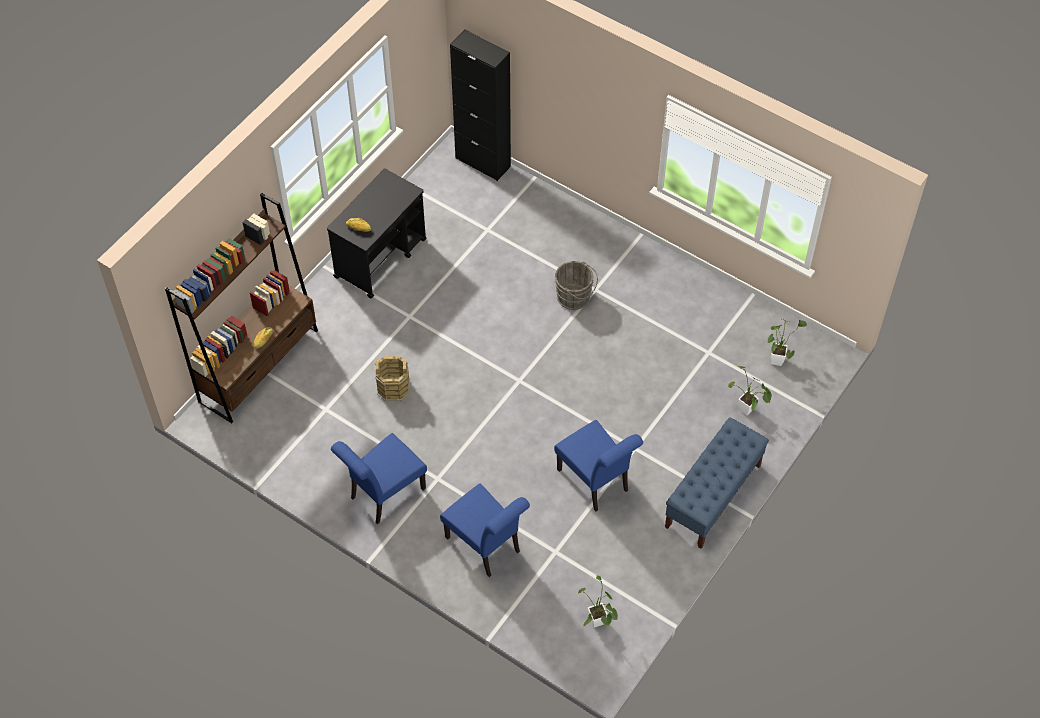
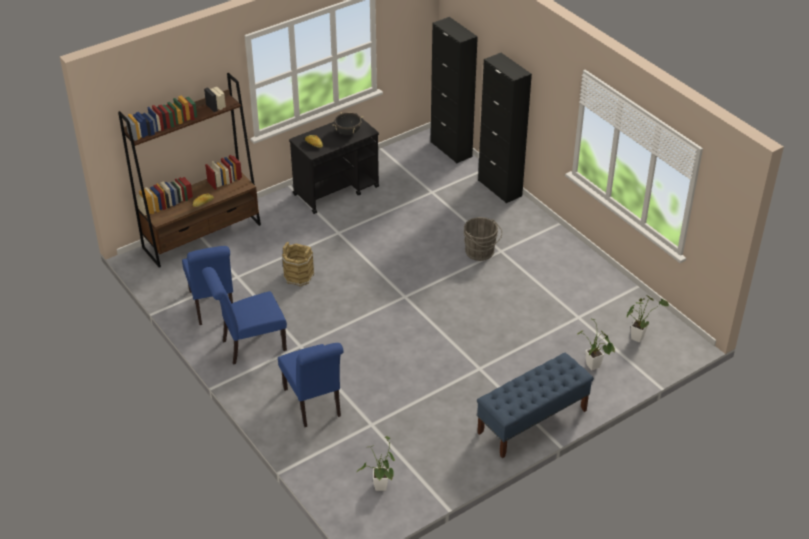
camera: 20 degrees right, 15 degrees down
(389, 199) = (348, 132): none -> black cooking pot
(559, 203) = (499, 188): none -> black cabinet
(596, 483) = (432, 384): blue chair -> blue chair (213, 307)

